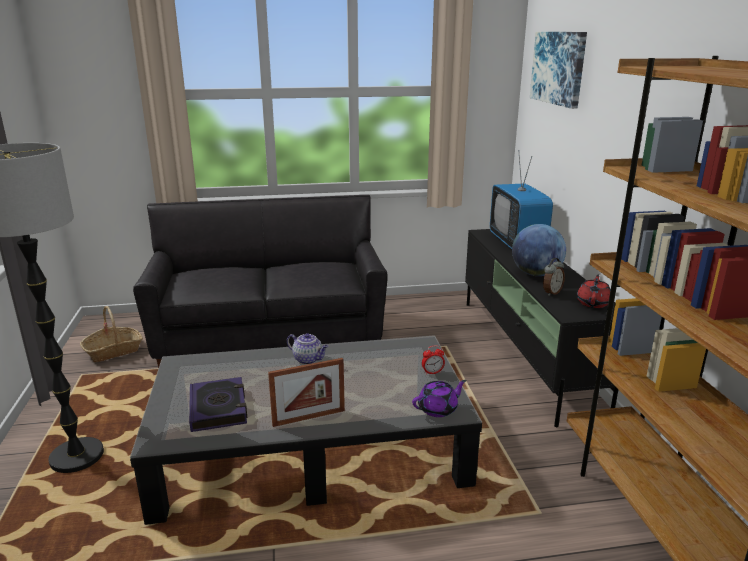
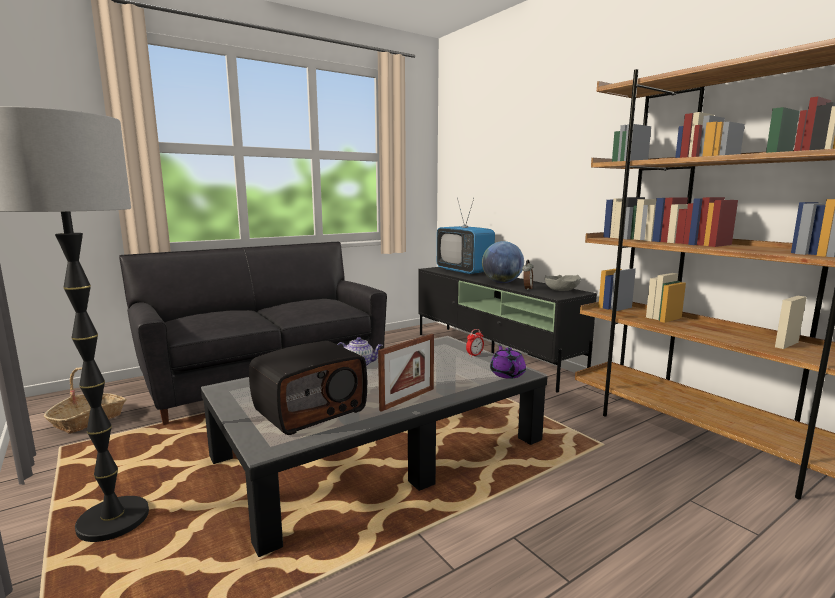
camera: 25 degrees left, 10 degrees down
(218, 408) = (310, 410): book -> radio
(438, 409) = (507, 374): purple teapot -> purple teapot turned 45 degrees counterclockwise
(559, 68) = (481, 133): picture -> none
(593, 303) = (561, 290): red teapot -> grey bowl

